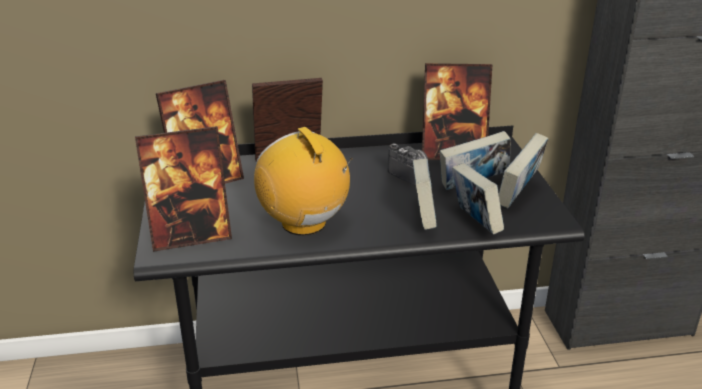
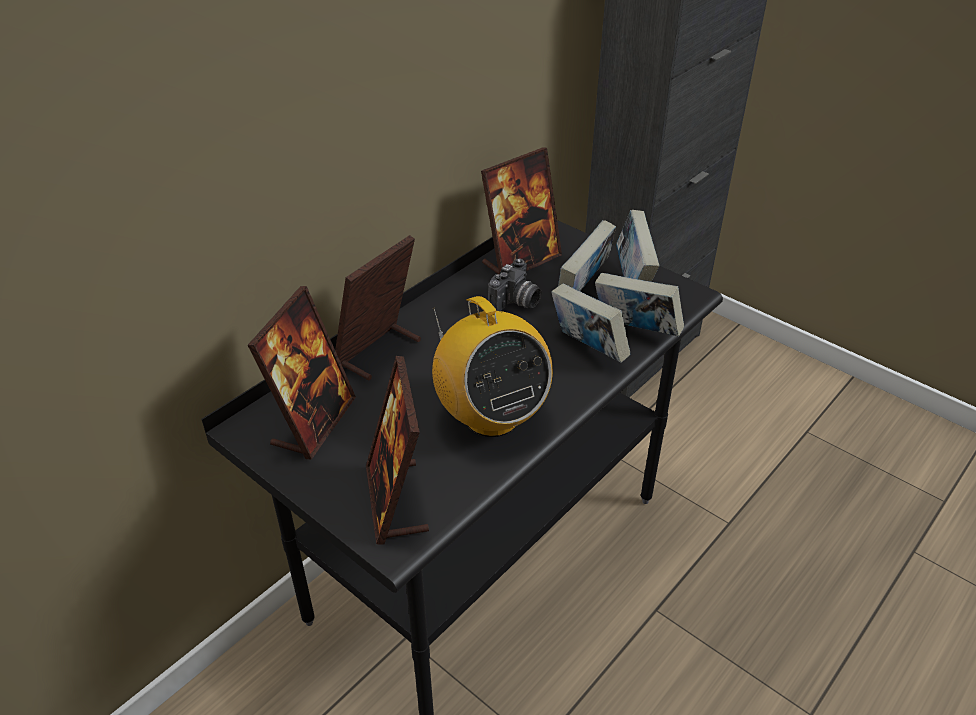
camera: 40 degrees left, 10 degrees up
(191, 236) = (396, 501): picture frame -> picture frame turned 135 degrees clockwise
(304, 223) = (491, 416): radio -> radio turned 135 degrees counterclockwise
(412, 174) = (516, 304): camera -> camera turned 120 degrees clockwise

